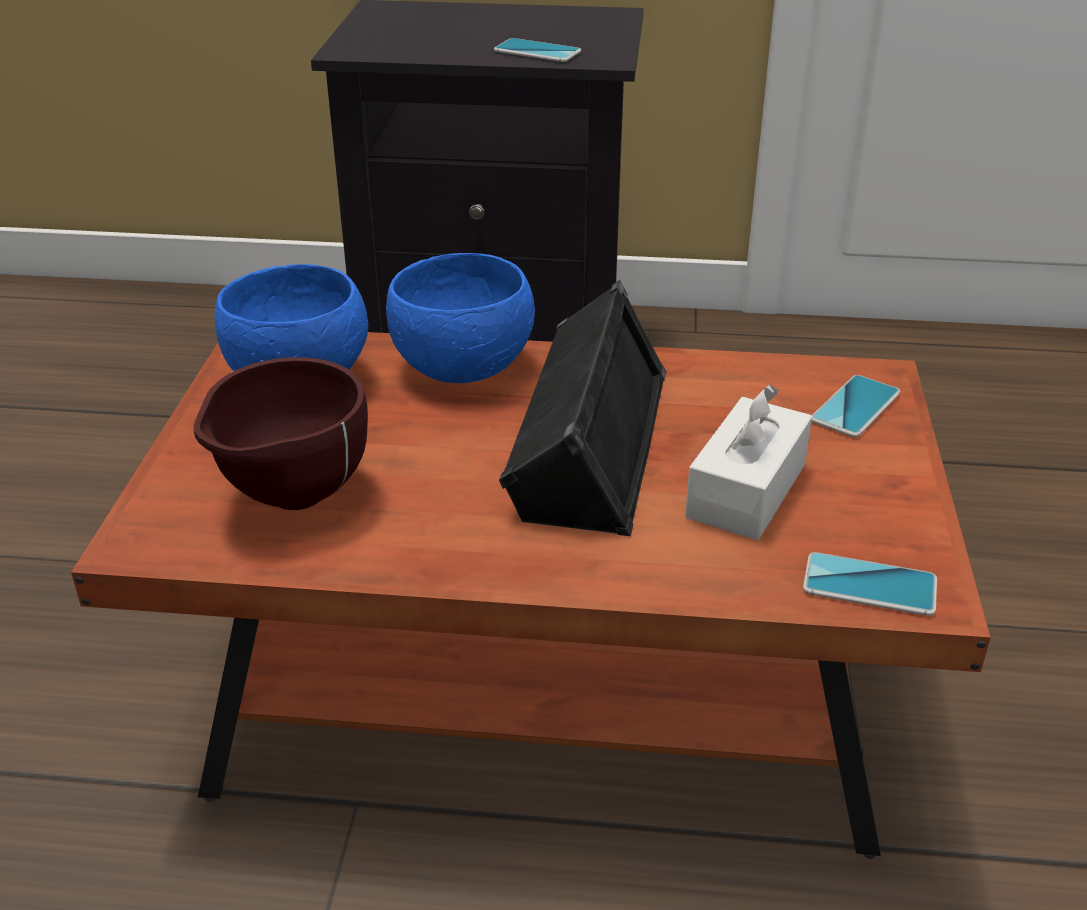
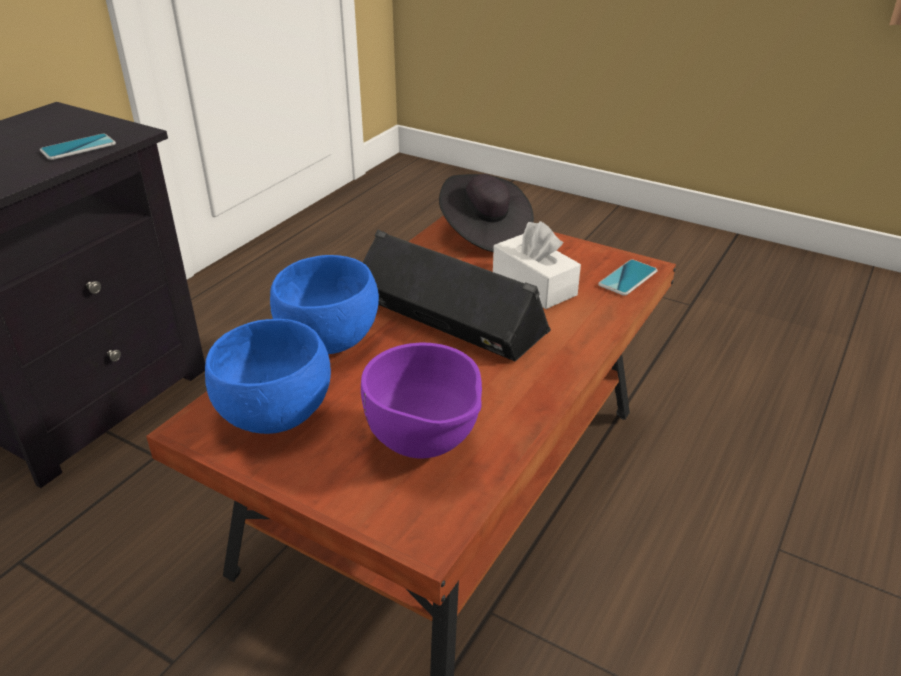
camera: 65 degrees left, 0 degrees up
(291, 499) = (426, 449): brown bowl -> purple bowl
(855, 407) = (484, 233): phone -> black hat

